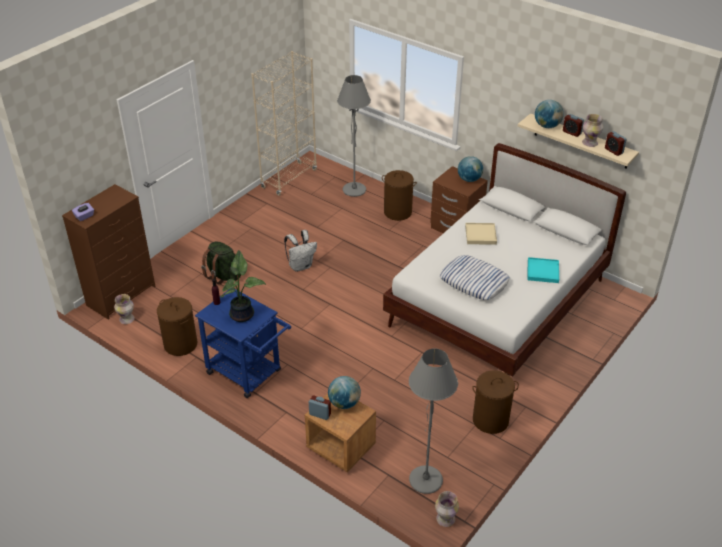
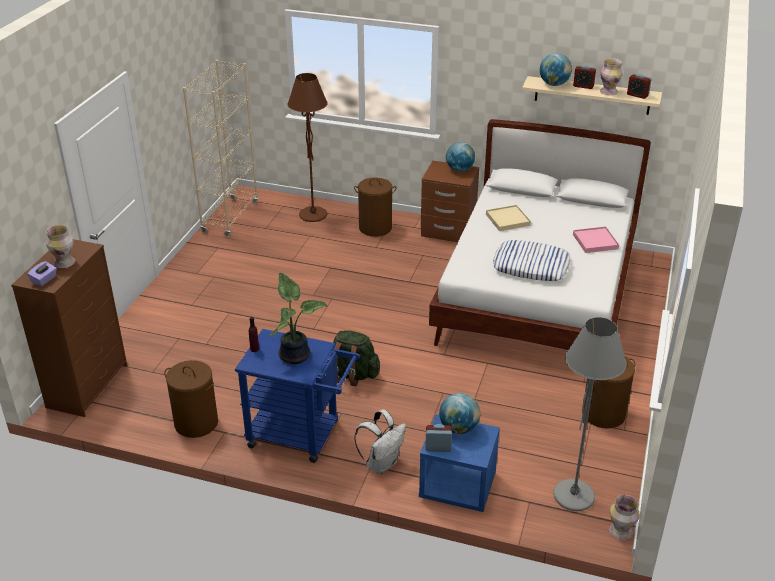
camera: 20 degrees left, 5 degrees down
(127, 319) = (110, 411): vase -> vase (64, 263)
(223, 275) = (208, 335): green backpack -> green backpack (352, 375)
(301, 266) = (296, 304): white backpack -> white backpack (381, 463)
(340, 447) = (457, 487): brown nightstand -> blue nightstand
(354, 190) = (313, 215): grey floor lamp -> brown floor lamp
(543, 271) = (595, 241): turquoise tray -> pink tray

